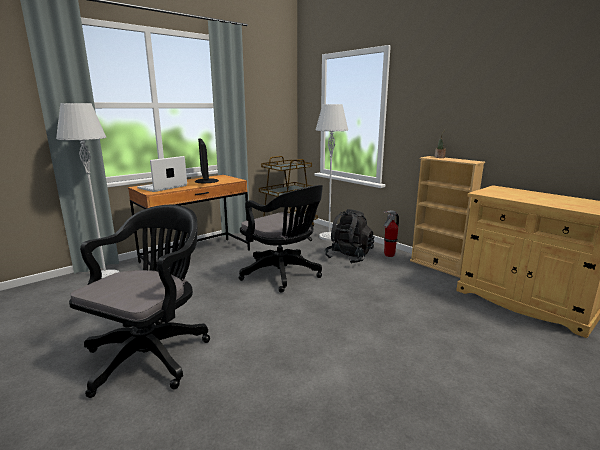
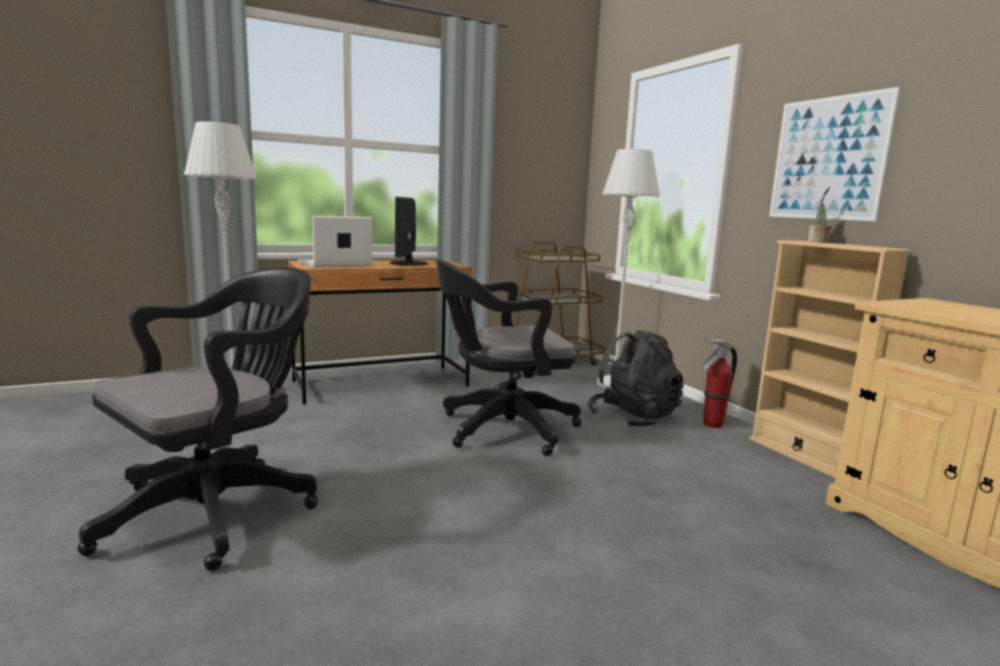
camera: 15 degrees right, 5 degrees down
(283, 275) = (501, 429): black office chair -> black office chair turned 105 degrees clockwise
(441, 113) = (828, 158): none -> picture

